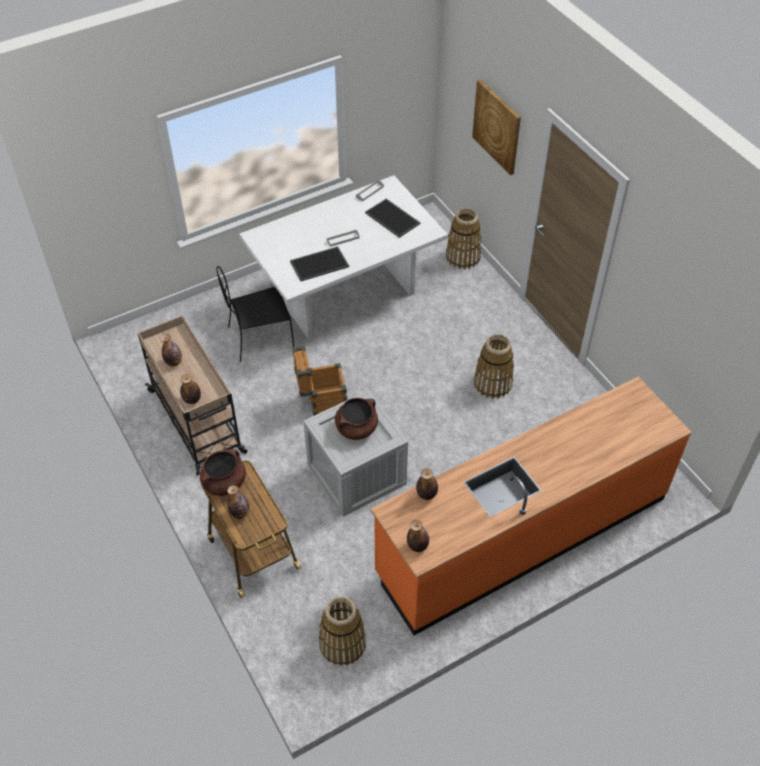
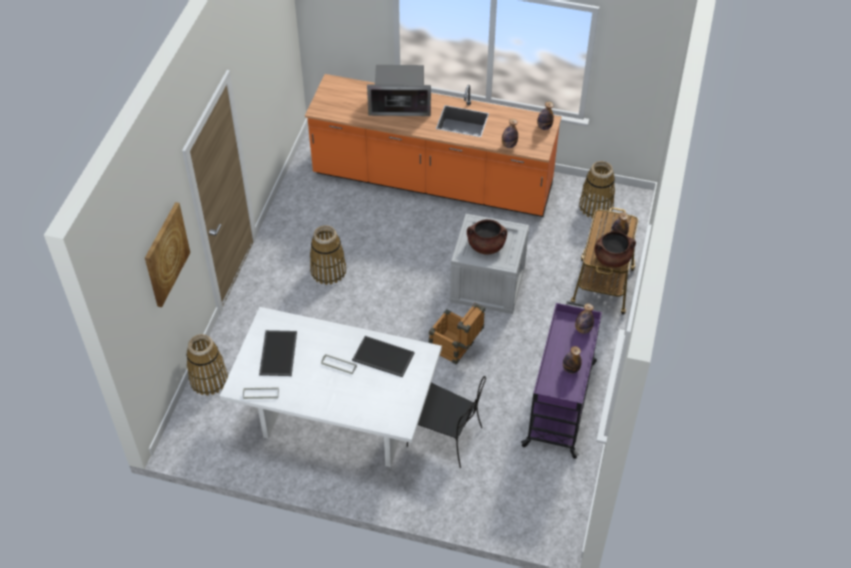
camera: 135 degrees left, 0 degrees up
(197, 422) = (560, 402): beige cart -> purple cart
(579, 455) = (400, 104): none -> microwave

